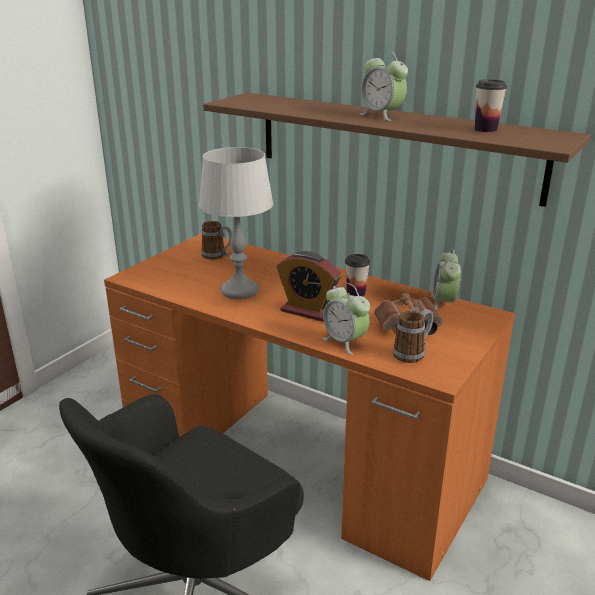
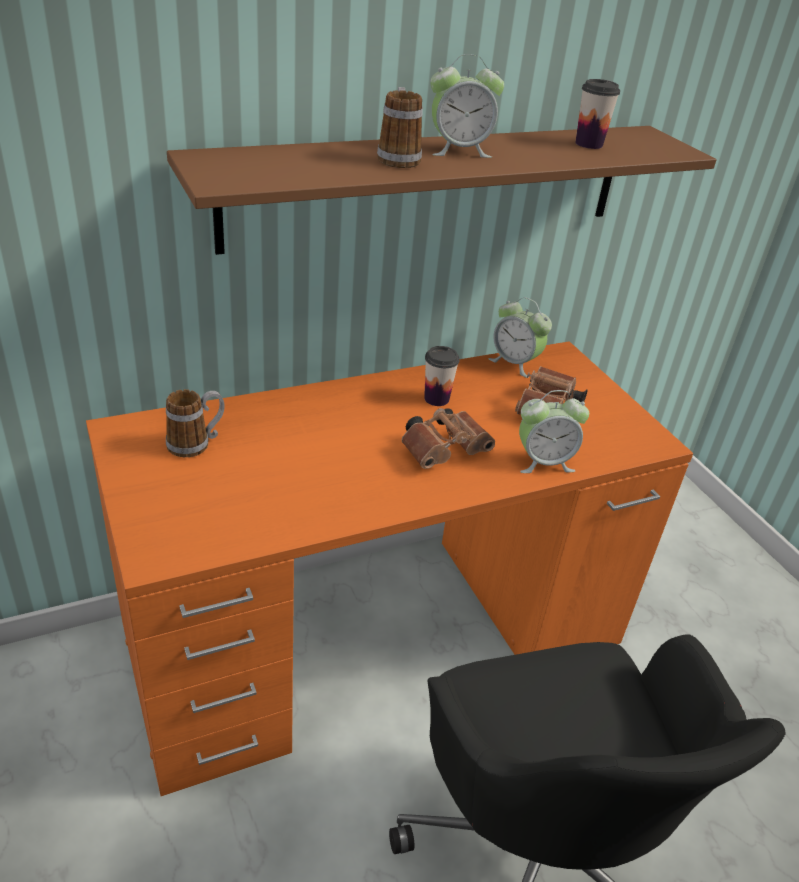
camera: 60 degrees left, 10 degrees up
(240, 291) = (333, 474): grey table lamp -> none
(307, 311) = (446, 450): alarm clock -> brown binoculars
(413, 353) = (600, 433): mug -> mug (398, 157)

